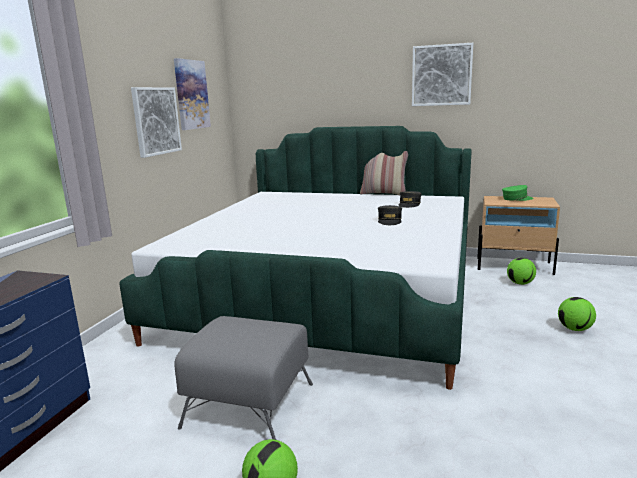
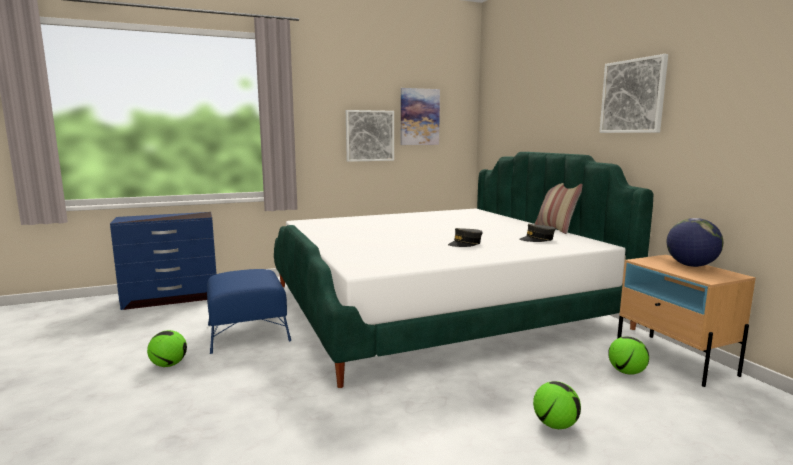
camera: 50 degrees right, 5 degrees down
(250, 405) = (247, 333): grey ottoman -> blue ottoman
(516, 199) = (691, 265): green cap -> globe

